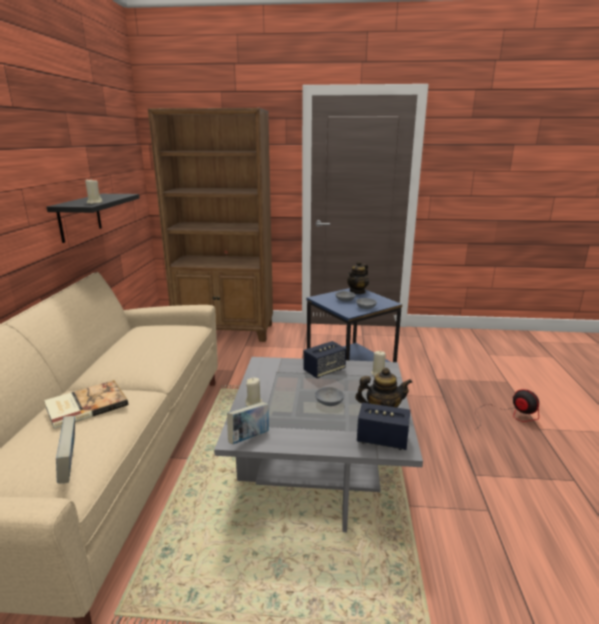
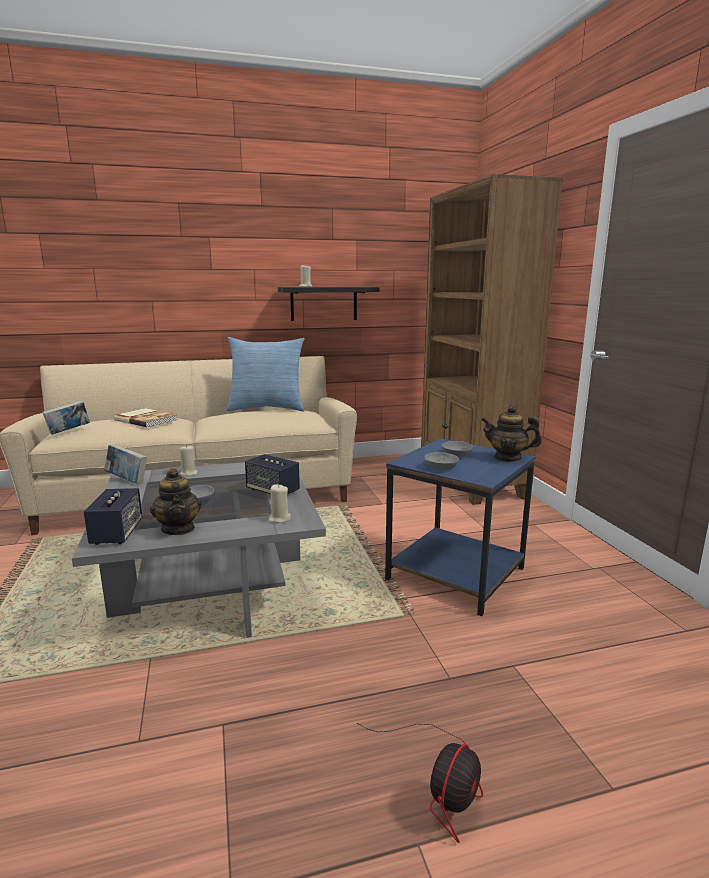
camera: 70 degrees right, 5 degrees down
(124, 339) = (267, 408): none -> pillow

